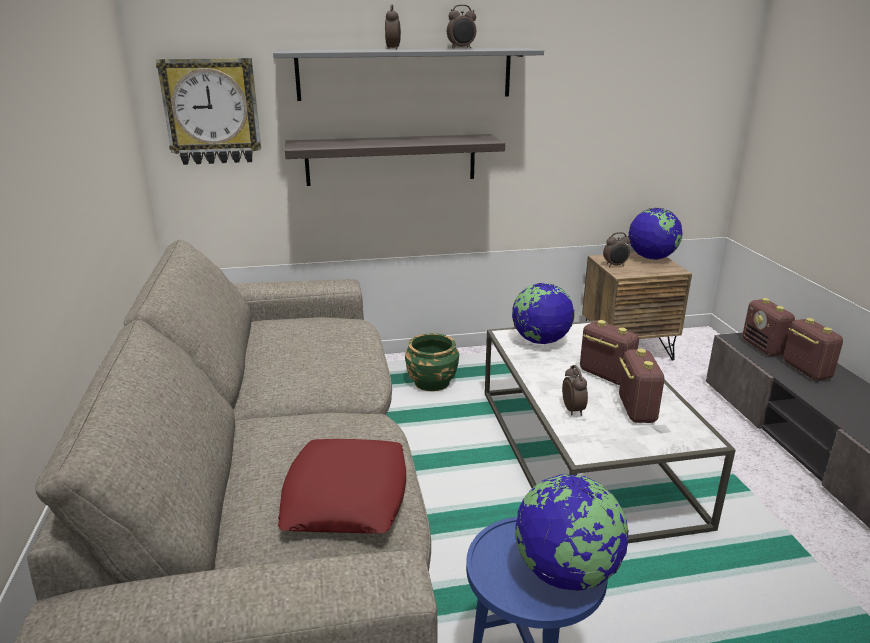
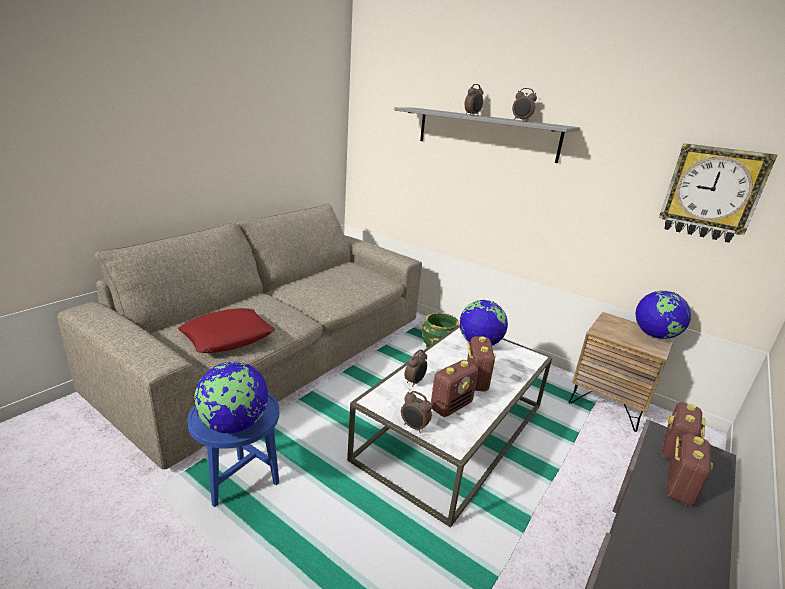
camera: 45 degrees right, 0 degrees up
(212, 111) = (378, 139): wall clock -> wall clock (712, 193)
(391, 159) = (467, 191): shelf -> none
(615, 266) = (607, 326): alarm clock -> alarm clock (414, 427)

